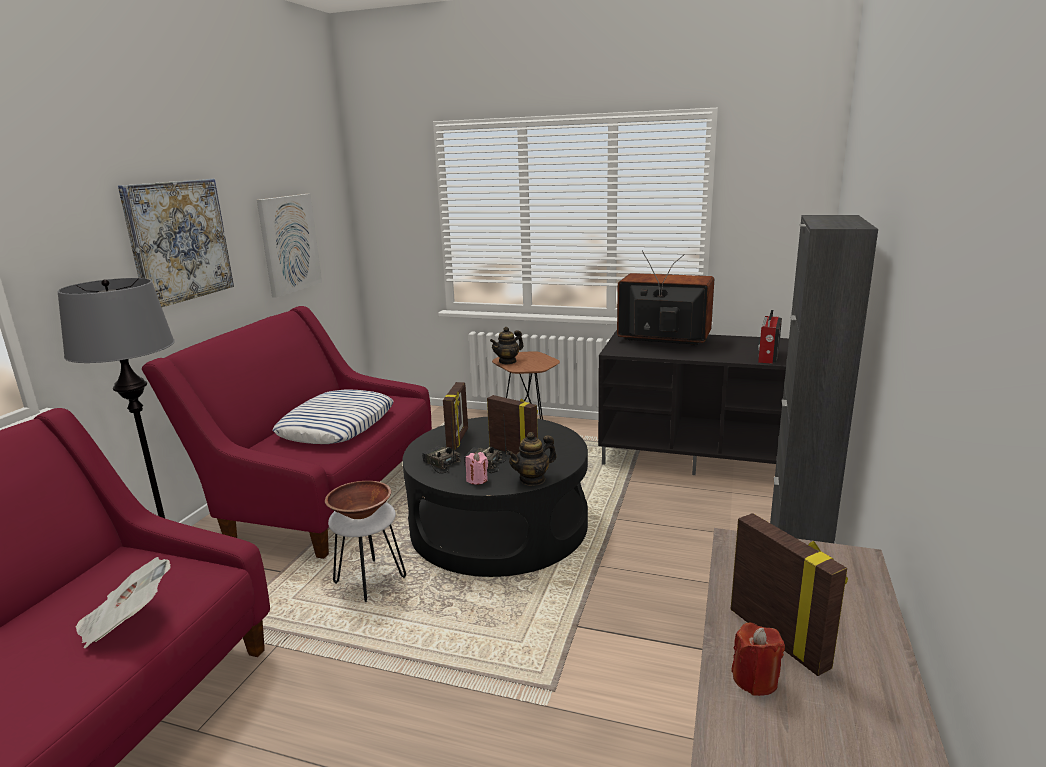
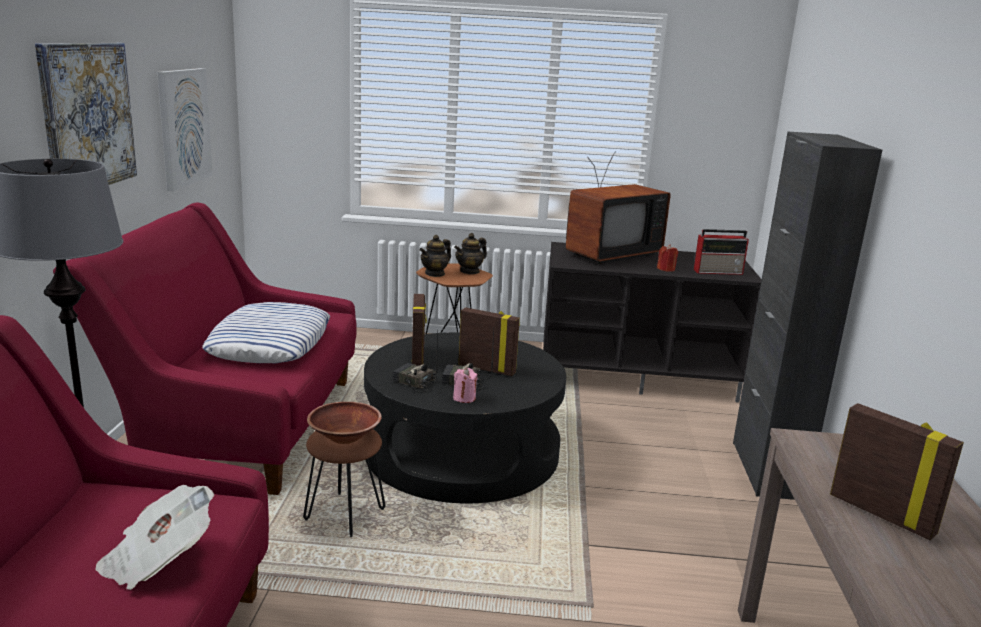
camera: 15 degrees left, 0 degrees up
(369, 581) = (344, 516): white stool -> brown stool
(532, 479) = (523, 396): teapot -> teapot (470, 271)
(663, 341) = (608, 254): television -> television turned 135 degrees clockwise
(755, 679) = (883, 547): red candle -> red candle (666, 269)
(767, 356) = (719, 272): radio -> radio turned 105 degrees counterclockwise

